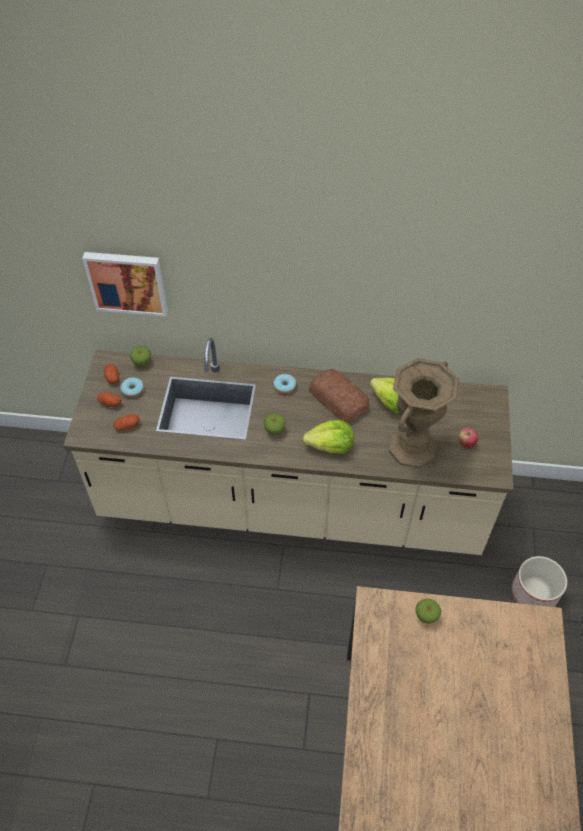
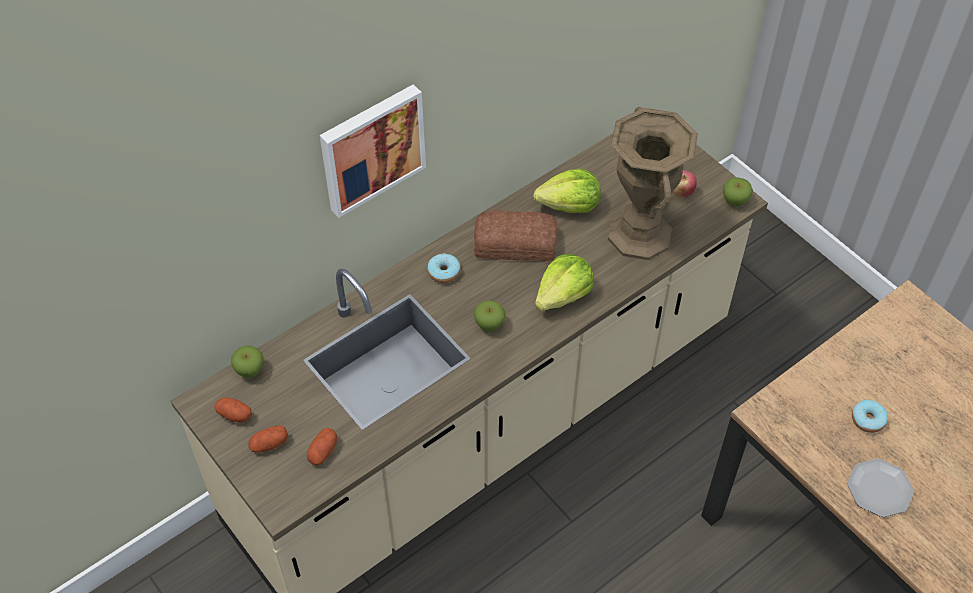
camera: 45 degrees left, 0 degrees up
(127, 281) = (203, 266): picture -> picture (371, 148)
(133, 390) = (278, 409): donut -> donut (868, 420)
(388, 703) = (879, 489): none -> plate
(426, 616) = (819, 384): apple -> apple (734, 201)
(534, 593) = (796, 315): planter -> none

